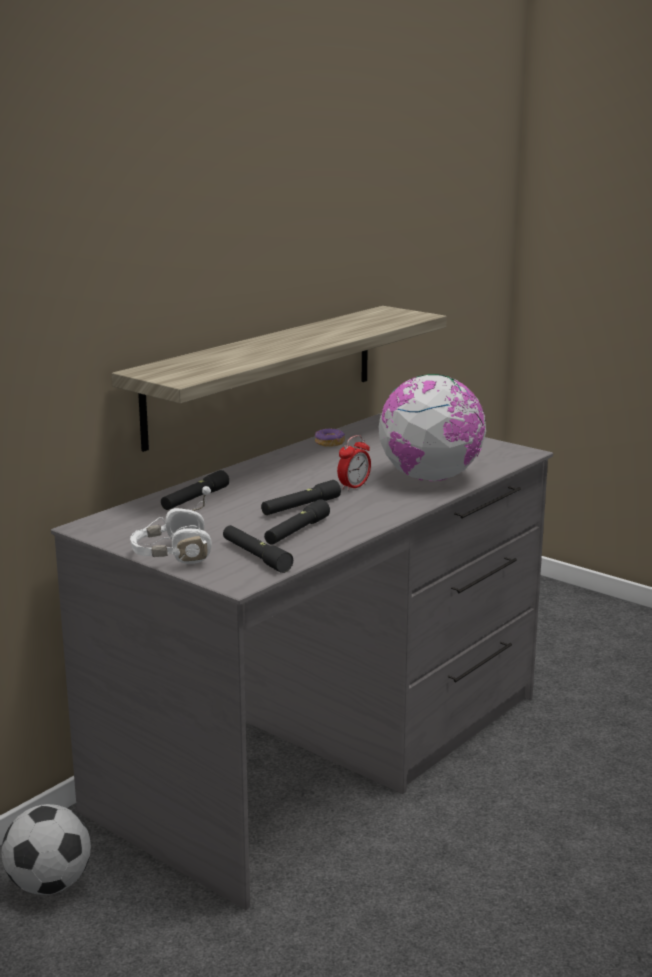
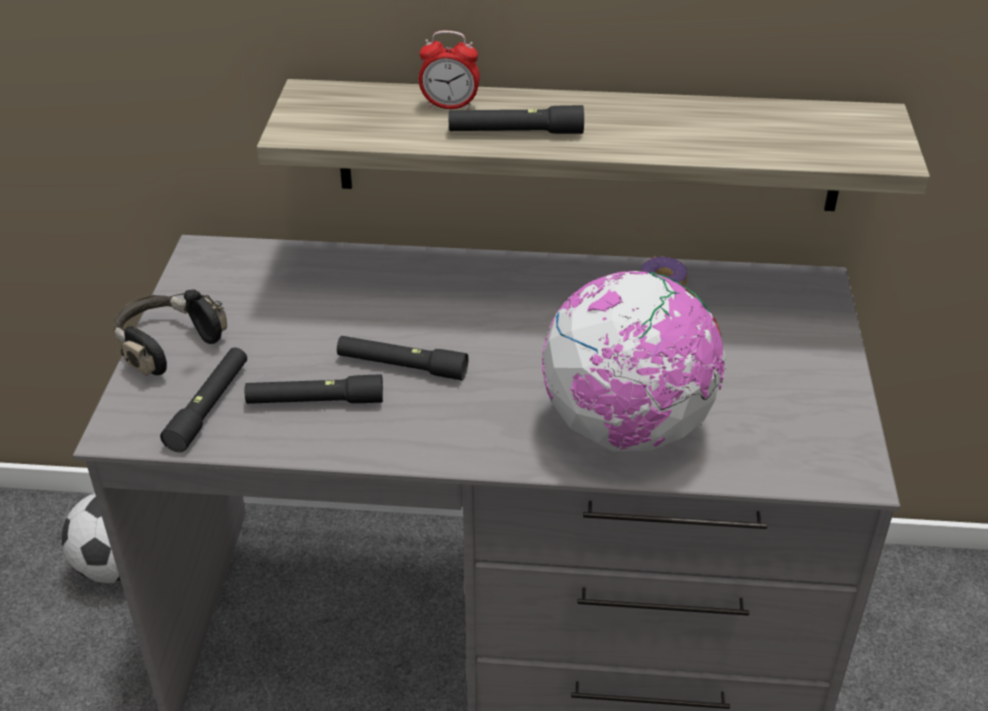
camera: 55 degrees right, 20 degrees up
(172, 555) = (167, 346): white headphones -> black headphones
(195, 499) = (351, 279): black flashlight -> black flashlight (515, 132)
(354, 487) = (518, 376): alarm clock -> alarm clock (450, 106)

